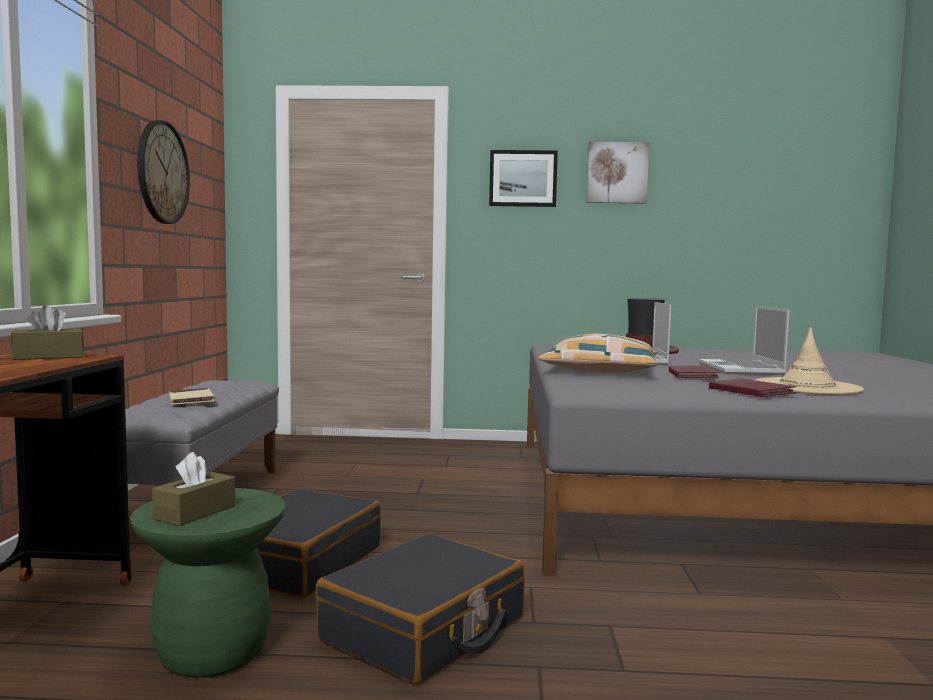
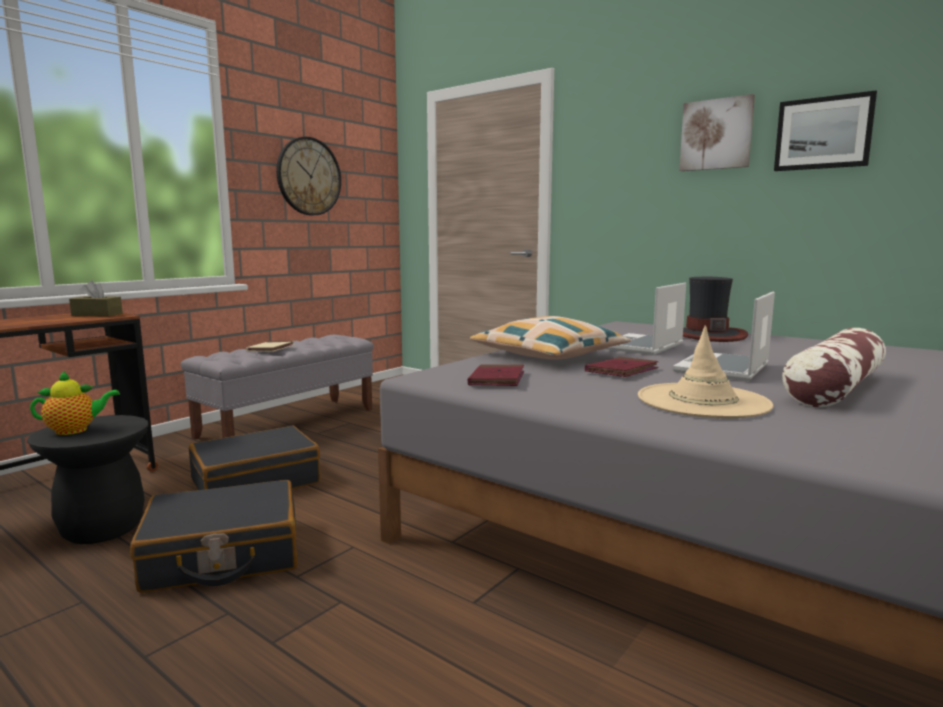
camera: 35 degrees right, 5 degrees up
(195, 512) = (75, 430): brown tissue box -> teapot
(212, 653) = (102, 528): green stool -> black stool
(523, 178) = (618, 151): picture -> picture (823, 133)
(751, 392) = (598, 398): red book -> red book (497, 379)
(835, 374) = (835, 388): none -> pillow

